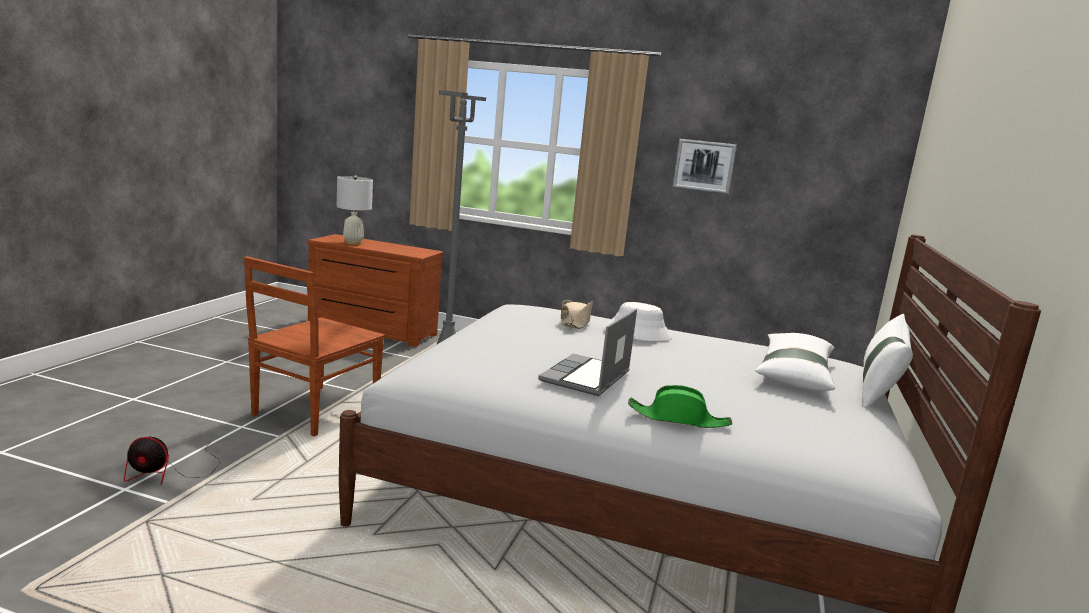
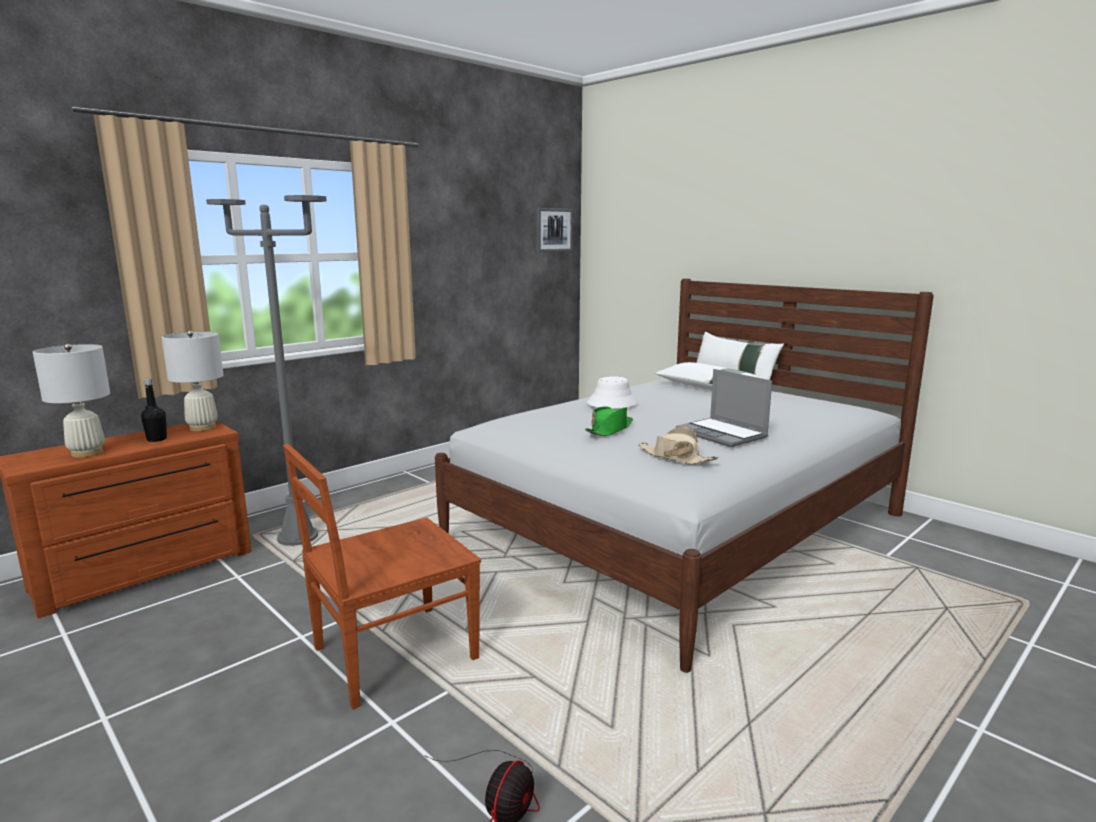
camera: 60 degrees left, 0 degrees up
(314, 411) = (391, 655): brown chair -> brown chair turned 90 degrees clockwise
(388, 248) = (157, 439): none -> black bottle
(420, 252) = (203, 427): none -> white table lamp
(575, 322) = (571, 414): beige hat -> beige hat (676, 457)
(678, 419) = (803, 428): green hat -> green hat (609, 430)
(704, 166) = (458, 254): picture -> picture (553, 230)

